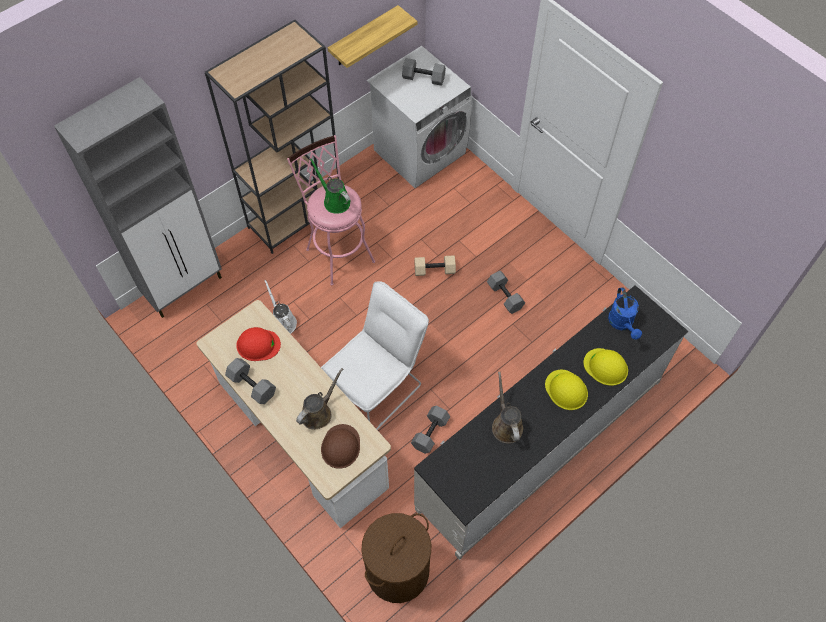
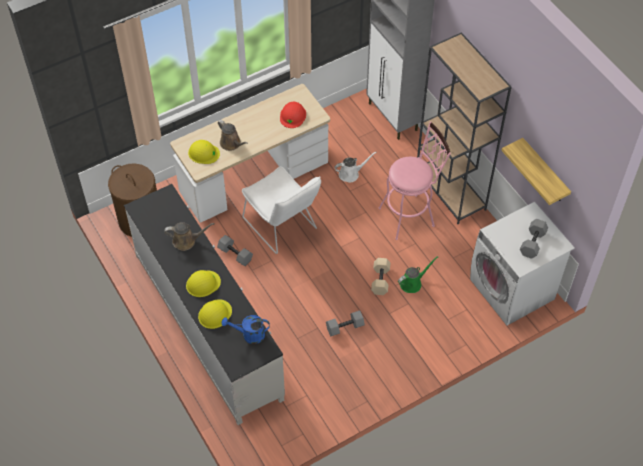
camera: 100 degrees right, 5 degrees down
(253, 385) = (262, 111): grey dumbbell -> none
(334, 200) = (412, 172): green watering can -> green watering can (412, 283)
(340, 446) = (203, 153): brown hard hat -> yellow hard hat

